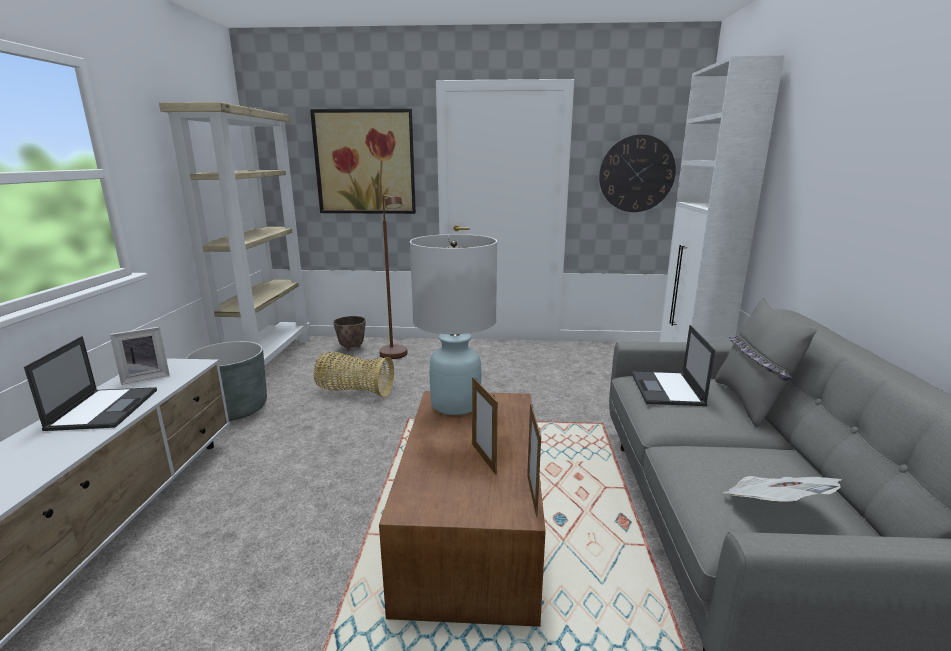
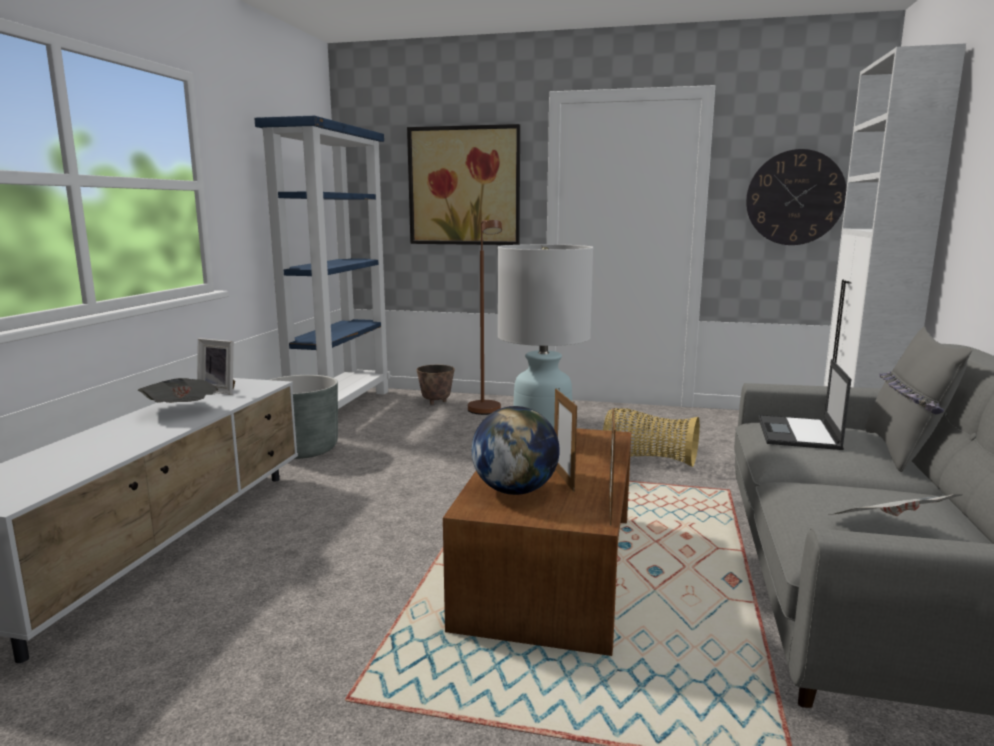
camera: 10 degrees right, 5 degrees down
(104, 408) = (182, 411): laptop -> newspaper
(145, 377) = (220, 390): picture frame -> picture frame turned 45 degrees clockwise
(267, 359) = (340, 407): beige bookcase -> blue bookcase
(354, 391) = (434, 441): basket -> basket (647, 458)
(442, 479) = (515, 490): none -> globe

